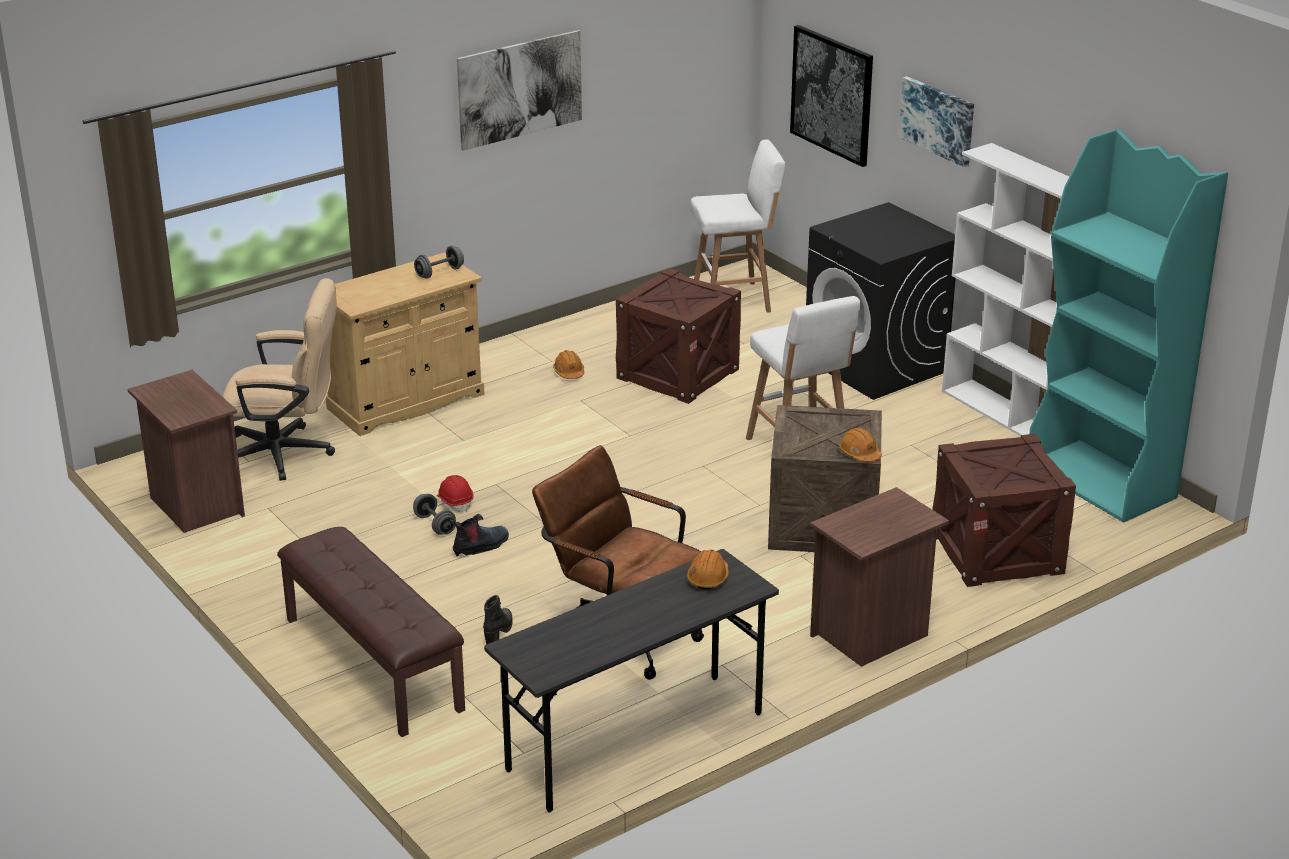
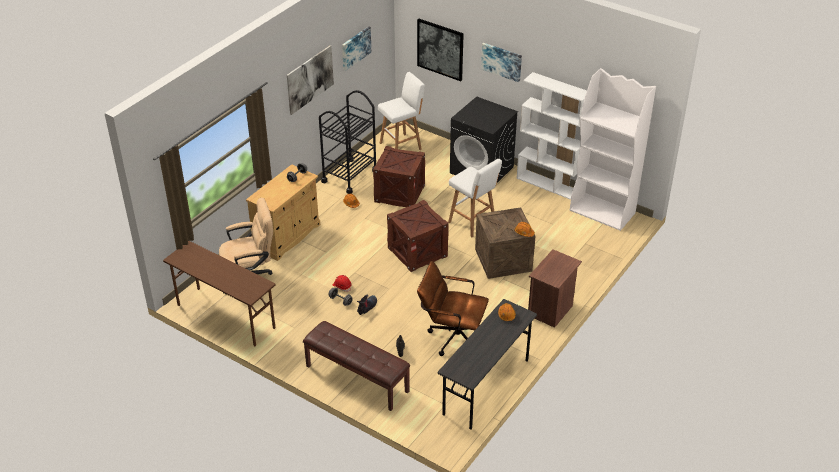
camera: 20 degrees left, 10 degrees up
(194, 505) = (225, 316): brown nightstand -> brown desk
(596, 329) = (349, 176): none -> black cart
(648, 59) = (355, 48): none -> picture
(996, 552) = (579, 257): crate -> crate (417, 252)
(1102, 482) = (603, 212): turquoise bookcase -> white bookcase

